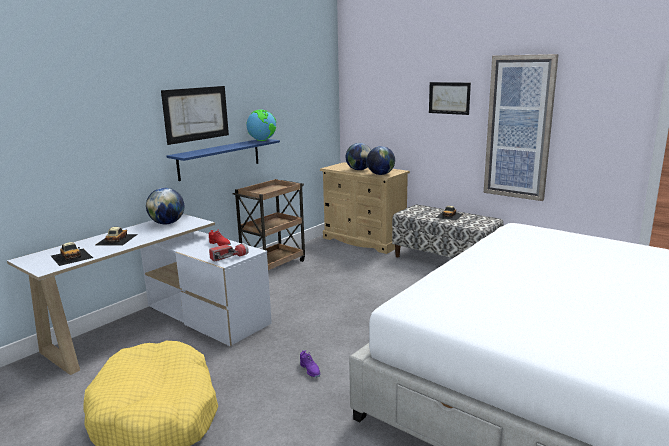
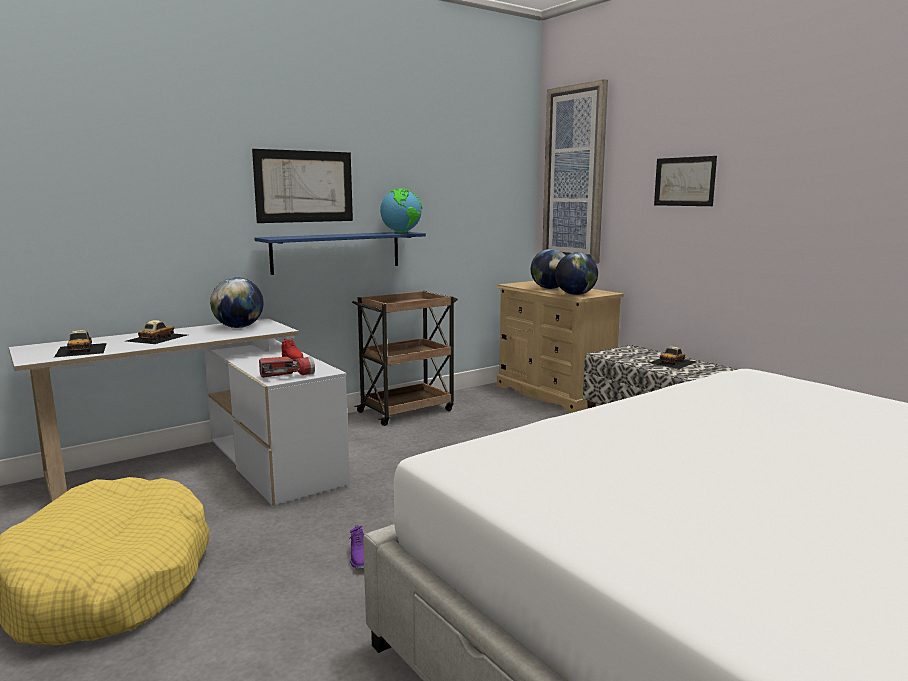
camera: 15 degrees right, 5 degrees down
(519, 128) = (790, 225): picture -> picture (574, 175)

